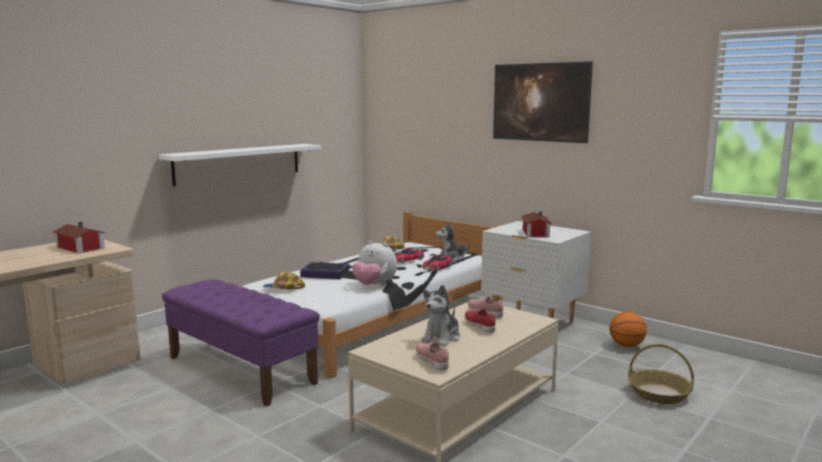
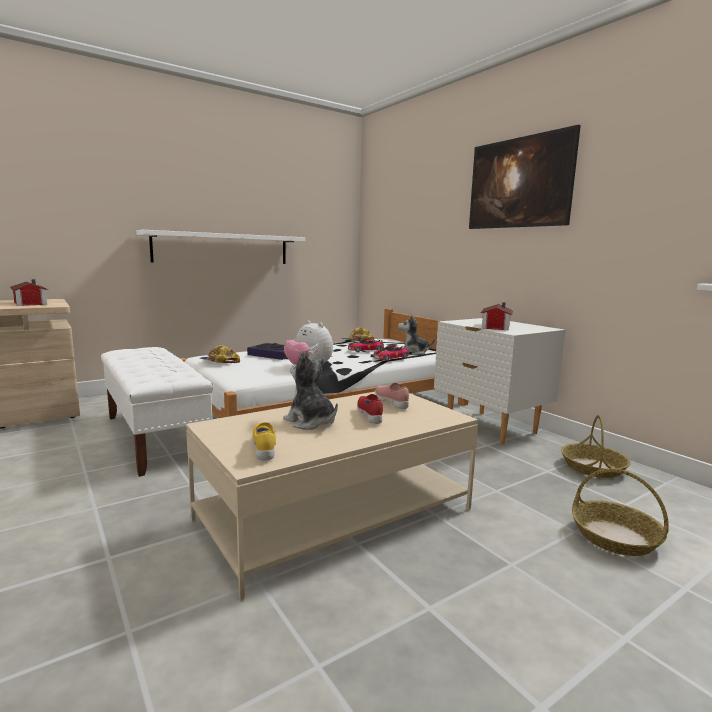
camera: 15 degrees right, 0 degrees up
(241, 370) = (155, 437): purple bench -> white bench
(432, 362) = (265, 448): pink shoe -> yellow shoe
(442, 338) = (310, 422): plush toy -> plush toy turned 90 degrees clockwise
(626, 345) = (593, 467): basketball -> basket

